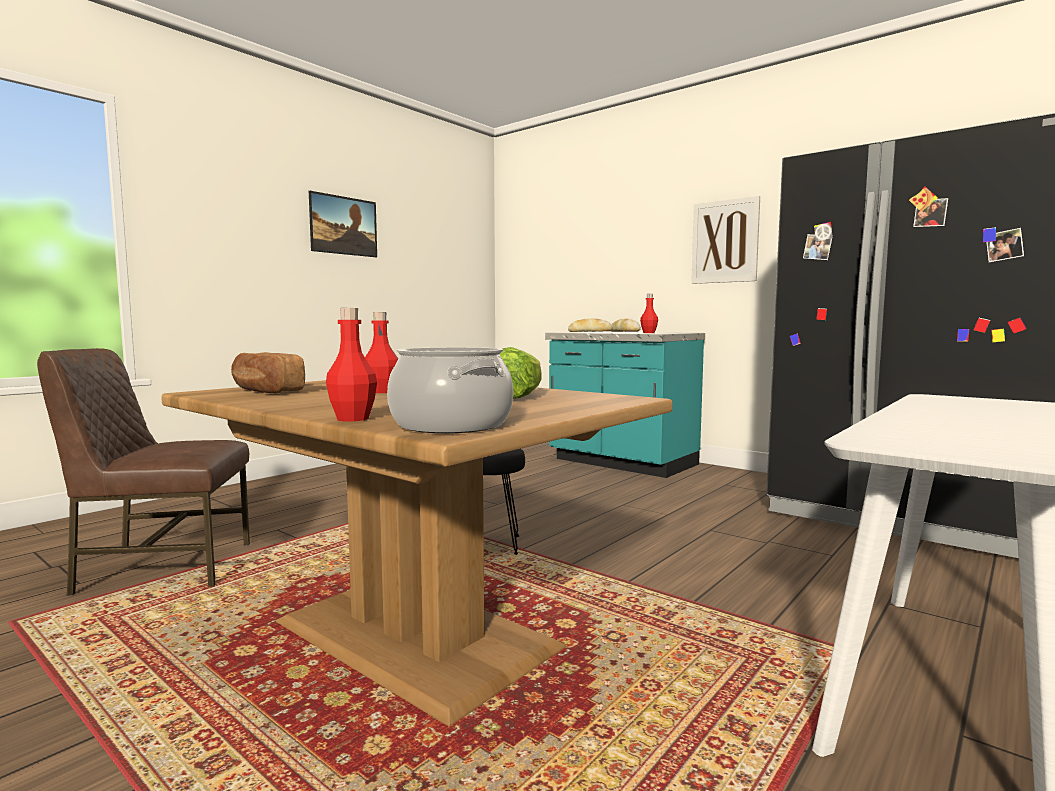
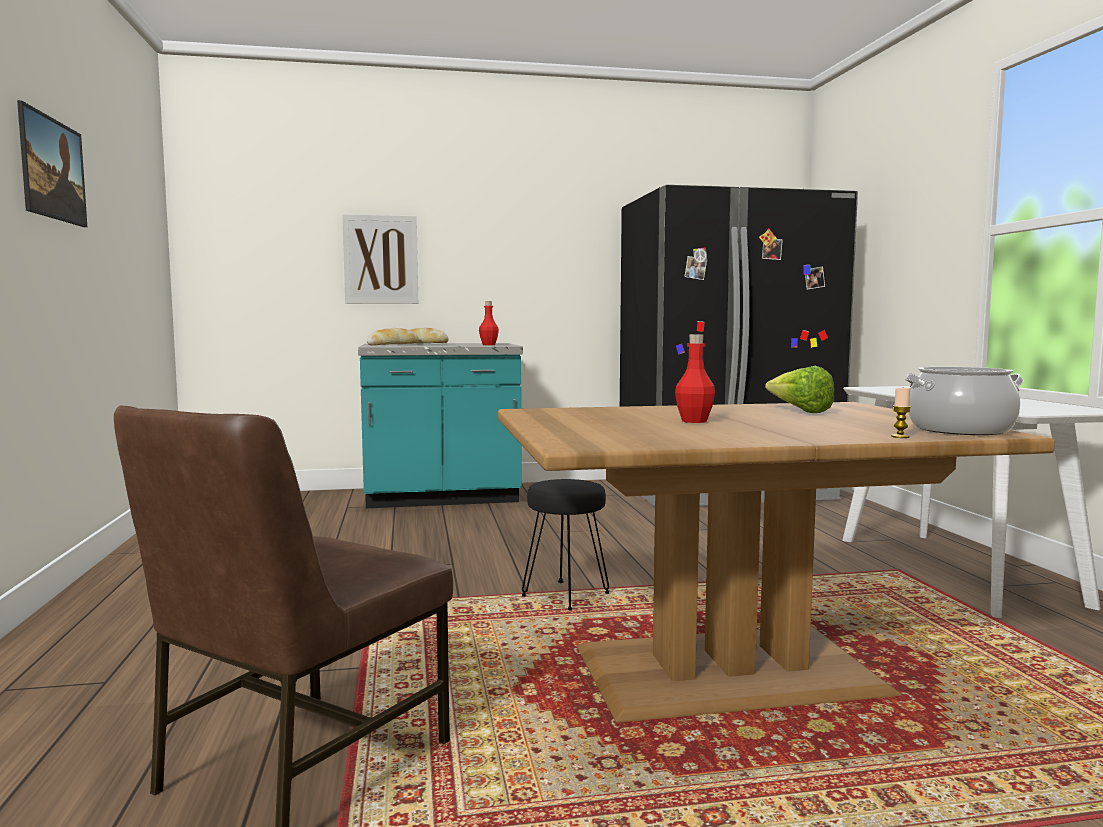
camera: 50 degrees left, 0 degrees up
(266, 391) = (609, 435): bread -> none
(352, 419) = (900, 437): red bottle -> candle
(725, 241) = (522, 247): picture -> picture (381, 259)

